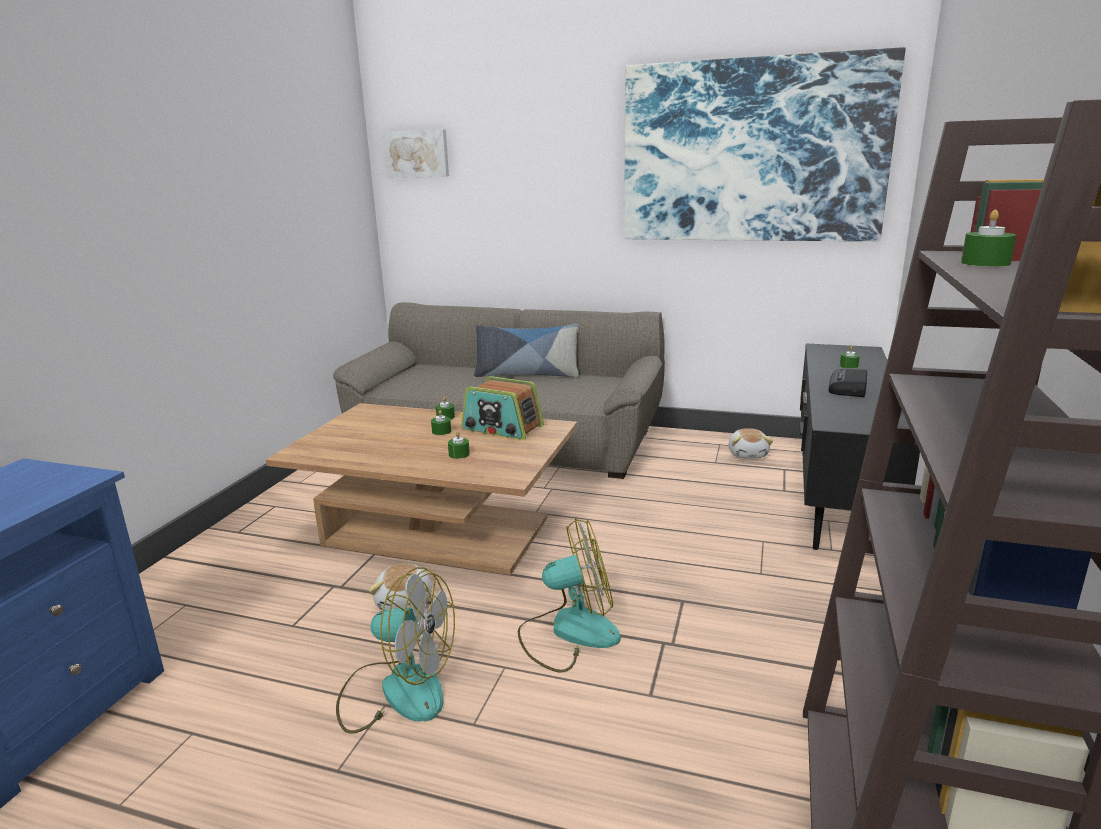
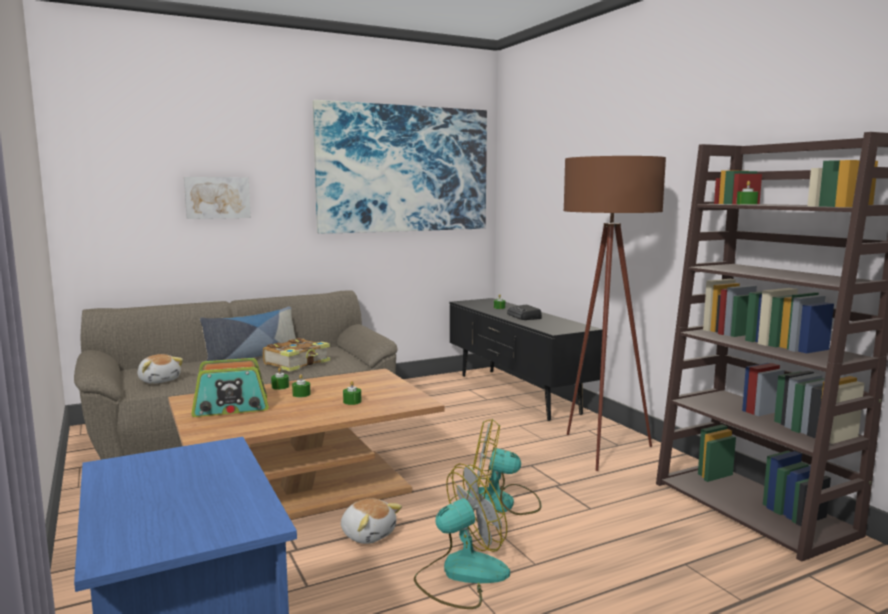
camera: 45 degrees left, 10 degrees down
(417, 154) = (105, 158): picture -> picture (217, 197)
(502, 428) = (344, 382): radio -> radio (231, 407)
(546, 391) = (298, 363): none -> book
(568, 632) = (502, 502): fan -> fan turned 120 degrees counterclockwise
(748, 454) = (435, 387): plush toy -> plush toy (159, 380)
(804, 629) = (602, 454): none -> brown floor lamp

